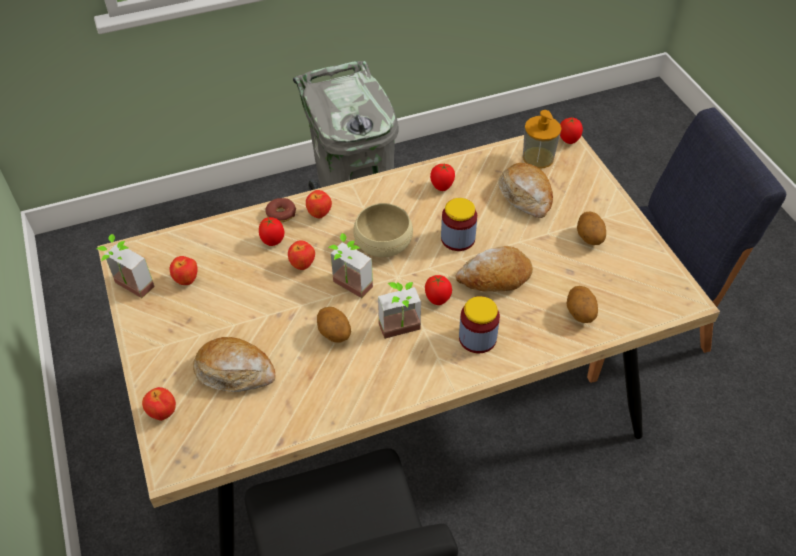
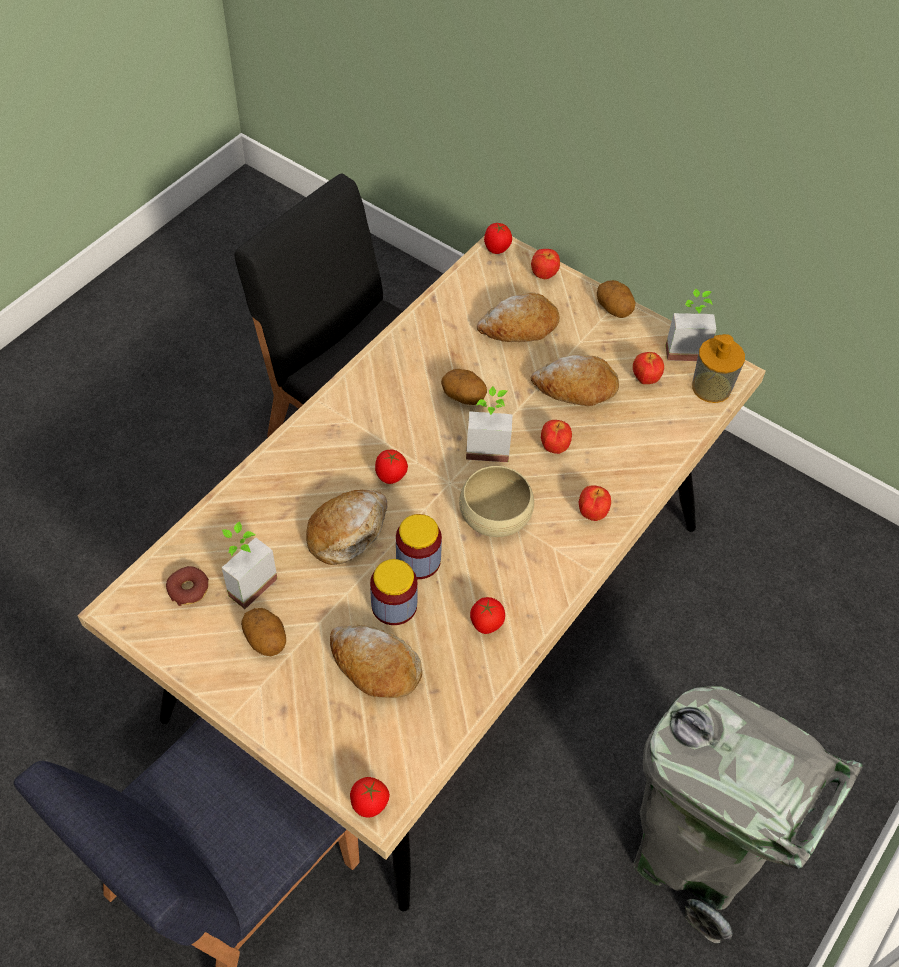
camera: 145 degrees right, 5 degrees up
(244, 299) = (575, 388): none -> bread
(273, 241) = (607, 457): tomato -> tomato (496, 250)
(281, 214) = (632, 492): donut -> donut (188, 589)
(402, 333) = (402, 428): potted plant -> potted plant (246, 582)
(477, 338) = (326, 457): jar -> jar (394, 605)
(538, 158) = (395, 745): soap dispenser -> soap dispenser (711, 387)
(579, 314) = (234, 533): potato -> potato (614, 309)

